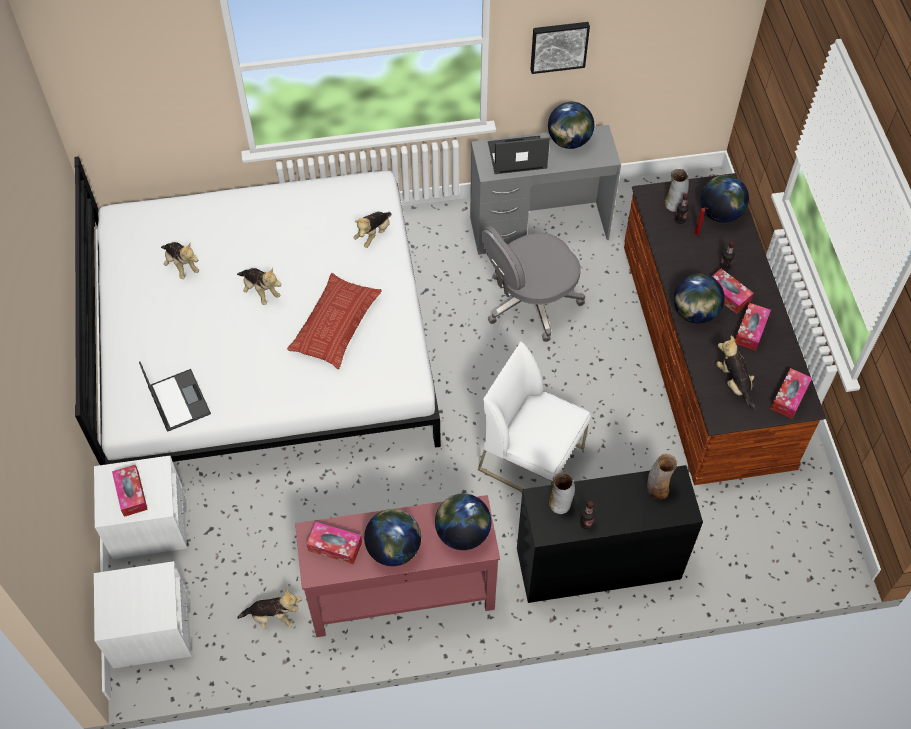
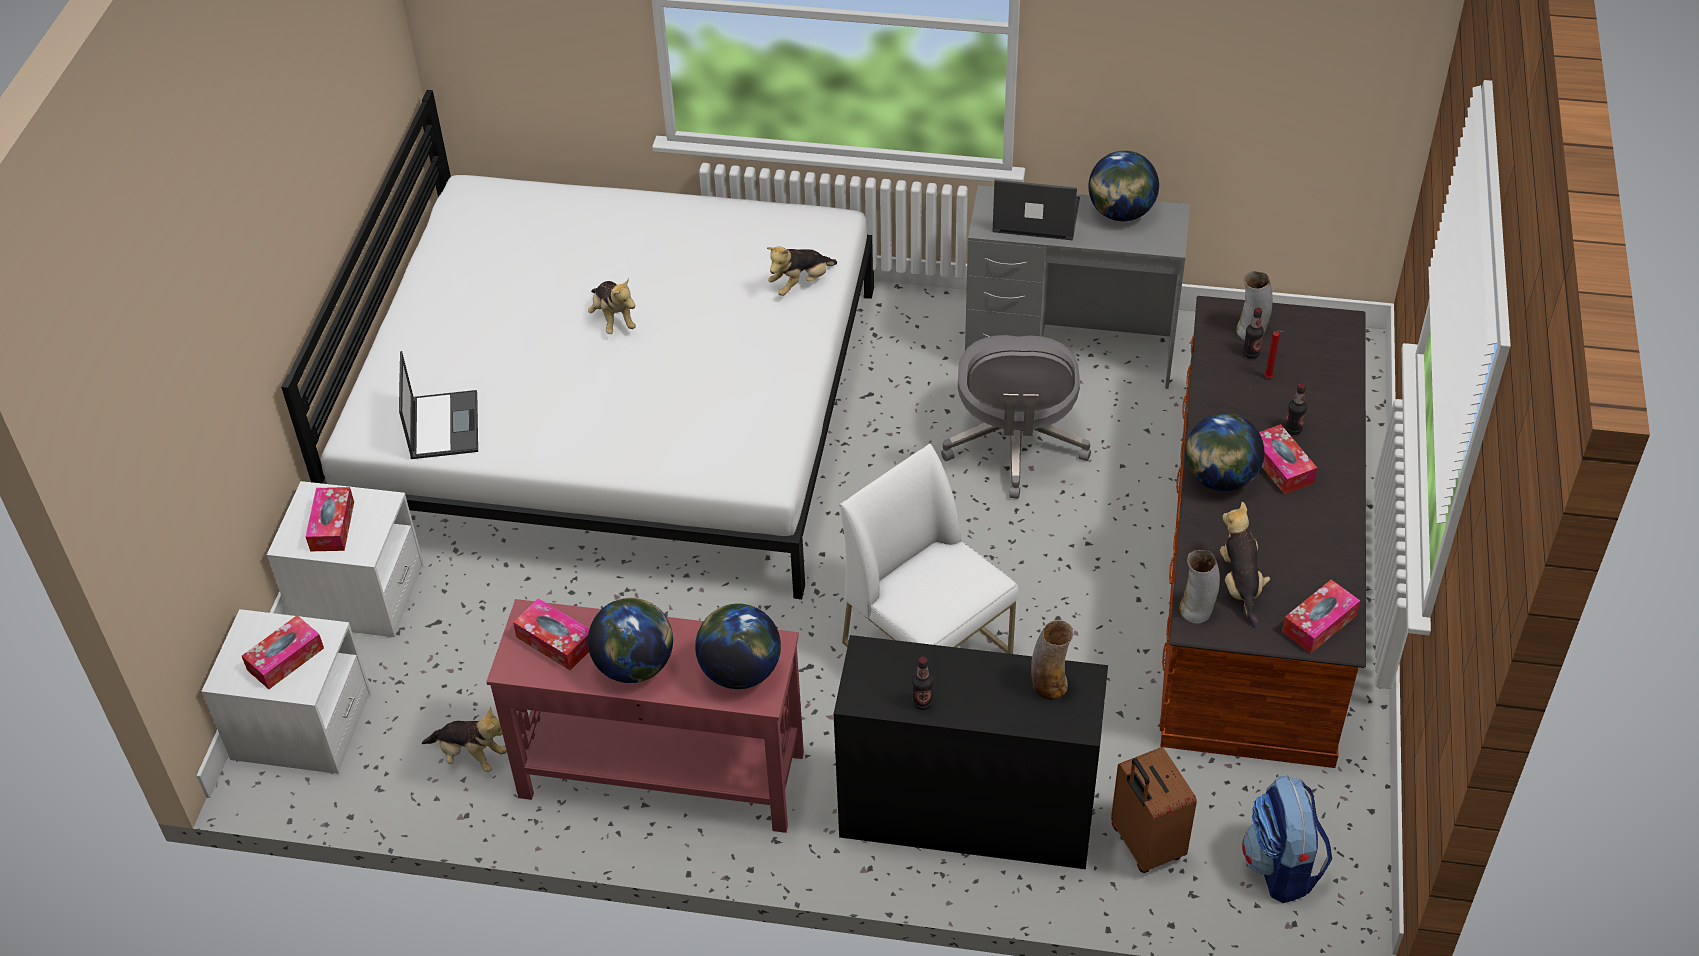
camera: 20 degrees right, 10 degrees down
(181, 265) = (522, 264): plush toy -> none
(335, 324) = (697, 382): pillow -> none
(530, 302) = (1015, 444): grey office chair -> grey office chair turned 75 degrees counterclockwise
(558, 45) = (1124, 62): picture -> none
(560, 503) = (896, 667): vase -> vase (1196, 610)
(709, 552) = (1144, 844): none -> brown suitcase
(720, 213) = (1317, 358): globe -> none
(751, 330) = (1297, 521): tissue box -> tissue box (285, 659)
(791, 543) = (1281, 866): none -> backpack

